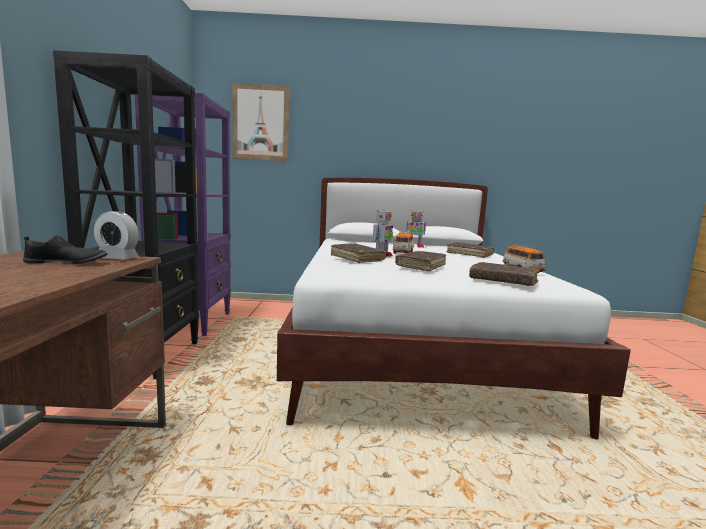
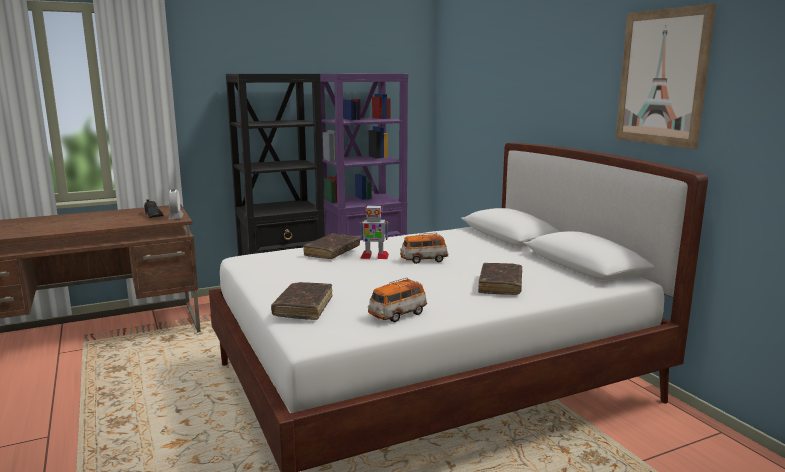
camera: 65 degrees right, 5 degrees up
(260, 123) = (474, 72): picture -> picture (662, 78)
(414, 246) = (512, 258): toy robot -> none
(421, 266) = (335, 274): brown book -> none

